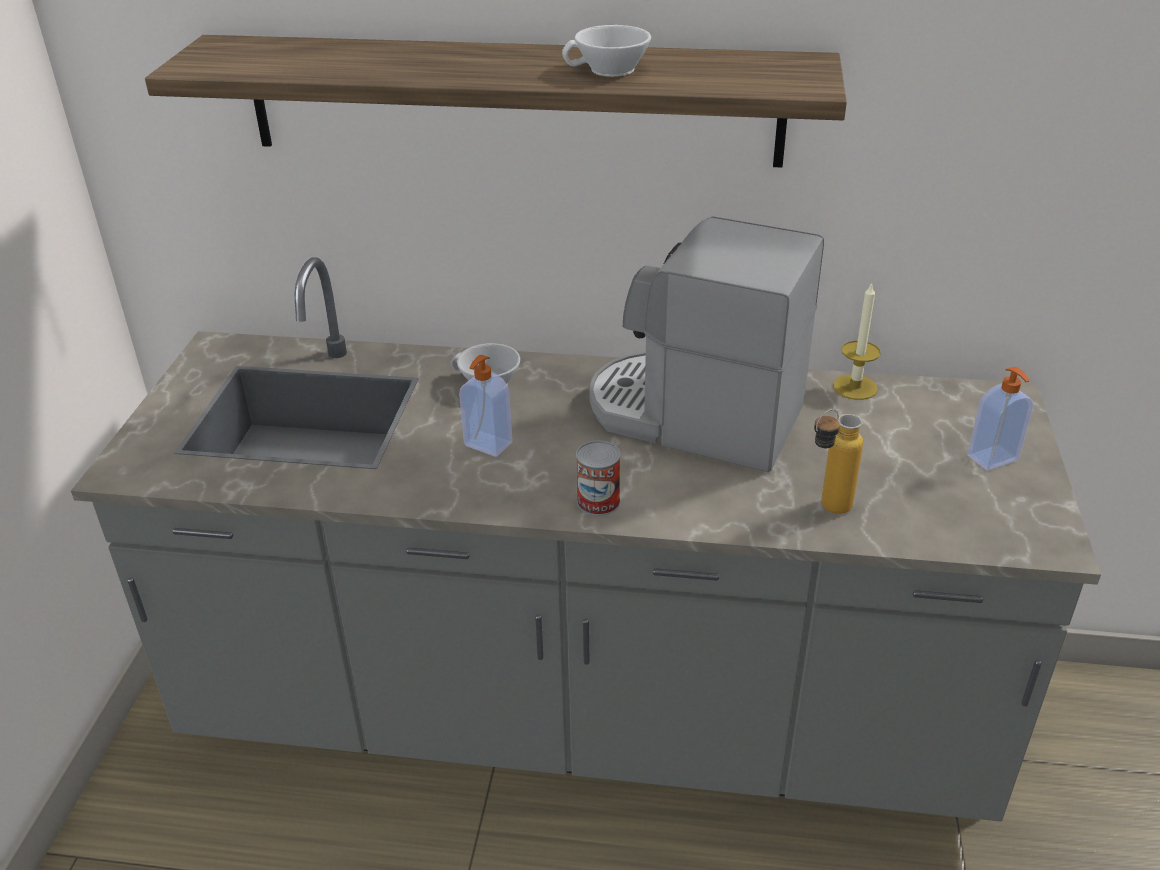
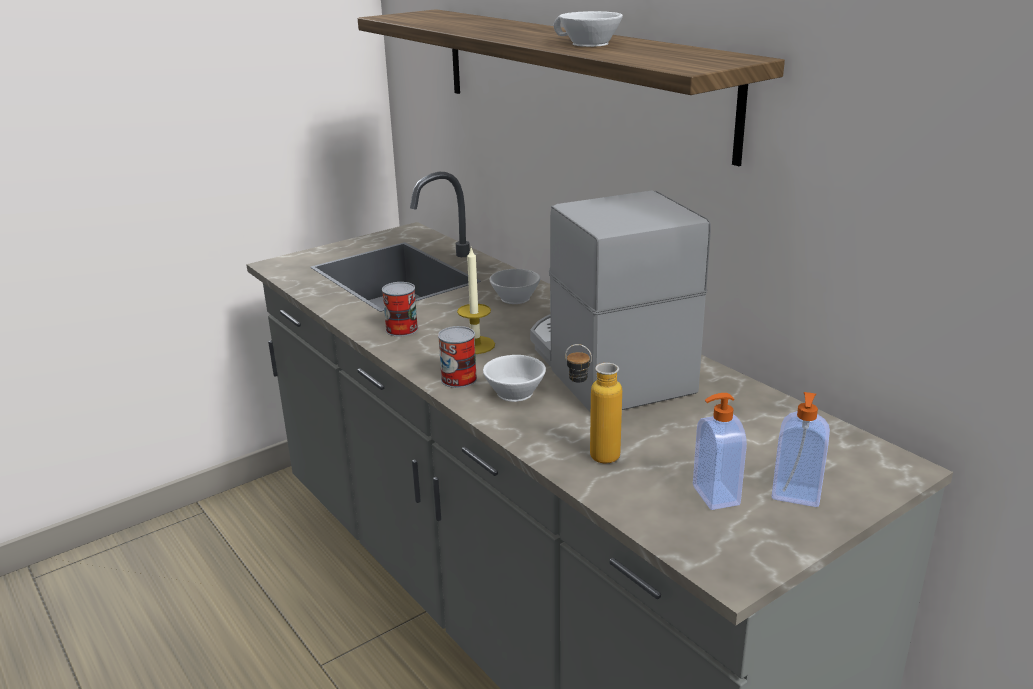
camera: 45 degrees right, 10 degrees down
(441, 477) = (401, 329): none -> can
(487, 445) = (454, 325): soap dispenser -> soap dispenser (714, 496)
(666, 486) = (512, 391): none -> white cup
(855, 387) = (764, 401): candle -> candle (475, 345)

